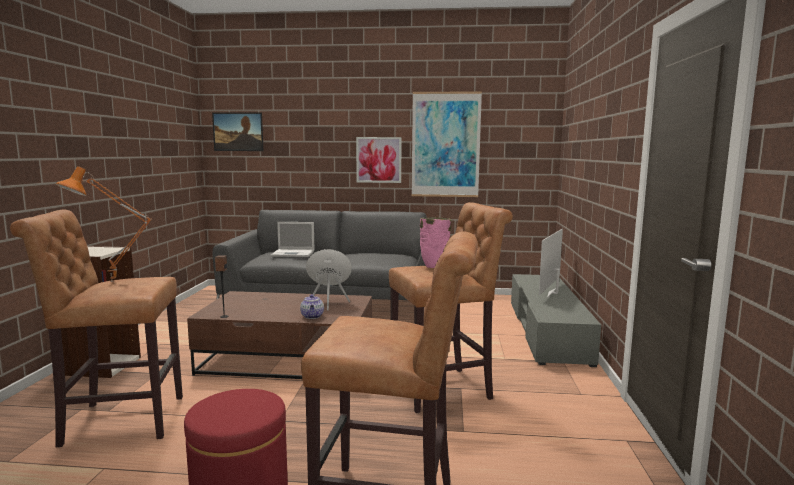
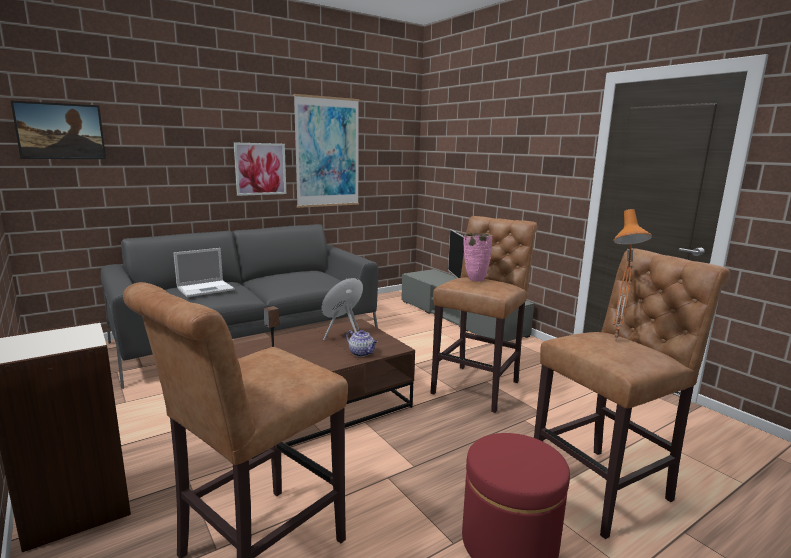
camera: 40 degrees left, 5 degrees up
(112, 282) = (249, 373): orange table lamp -> orange table lamp (618, 340)

